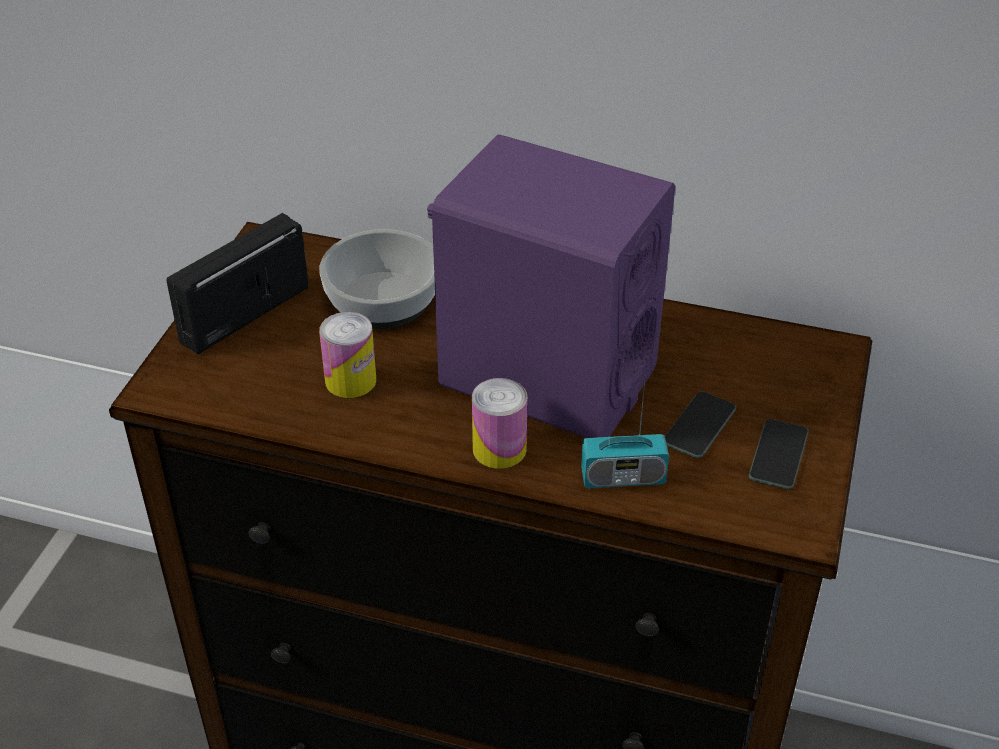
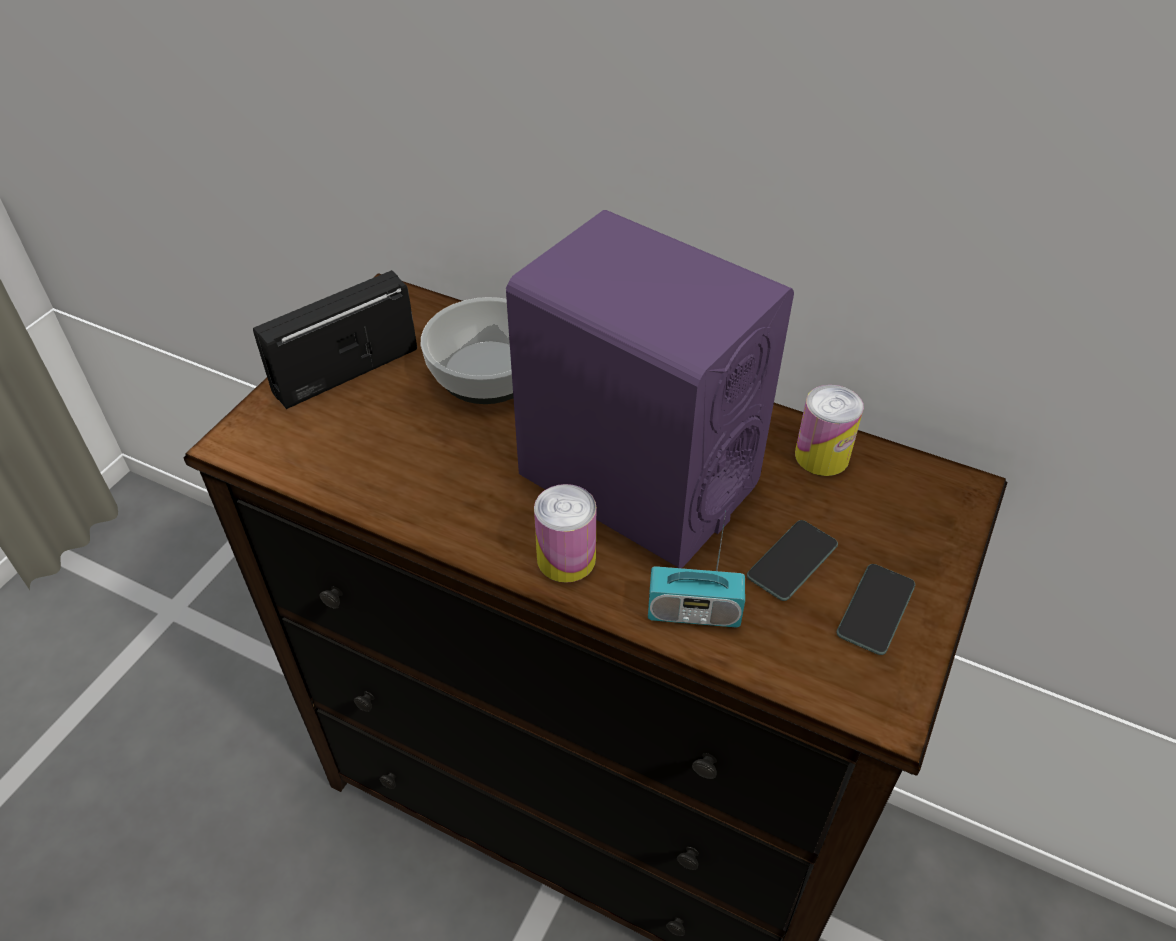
camera: 10 degrees right, 5 degrees up
(350, 380) = (431, 457): can -> can (822, 456)

